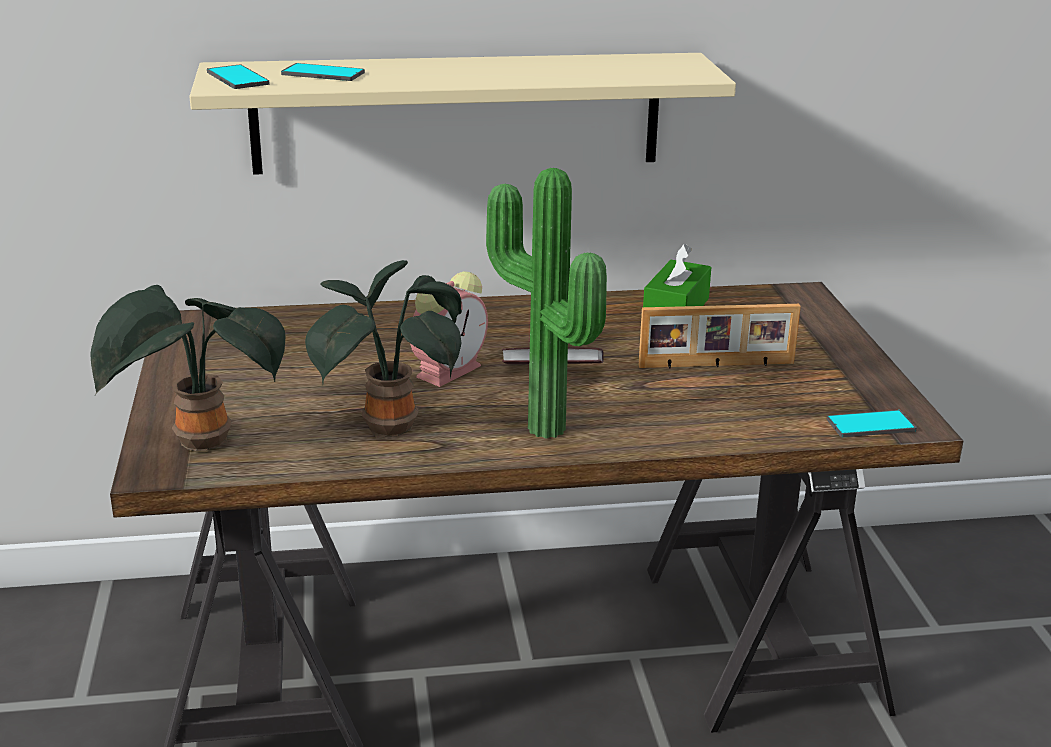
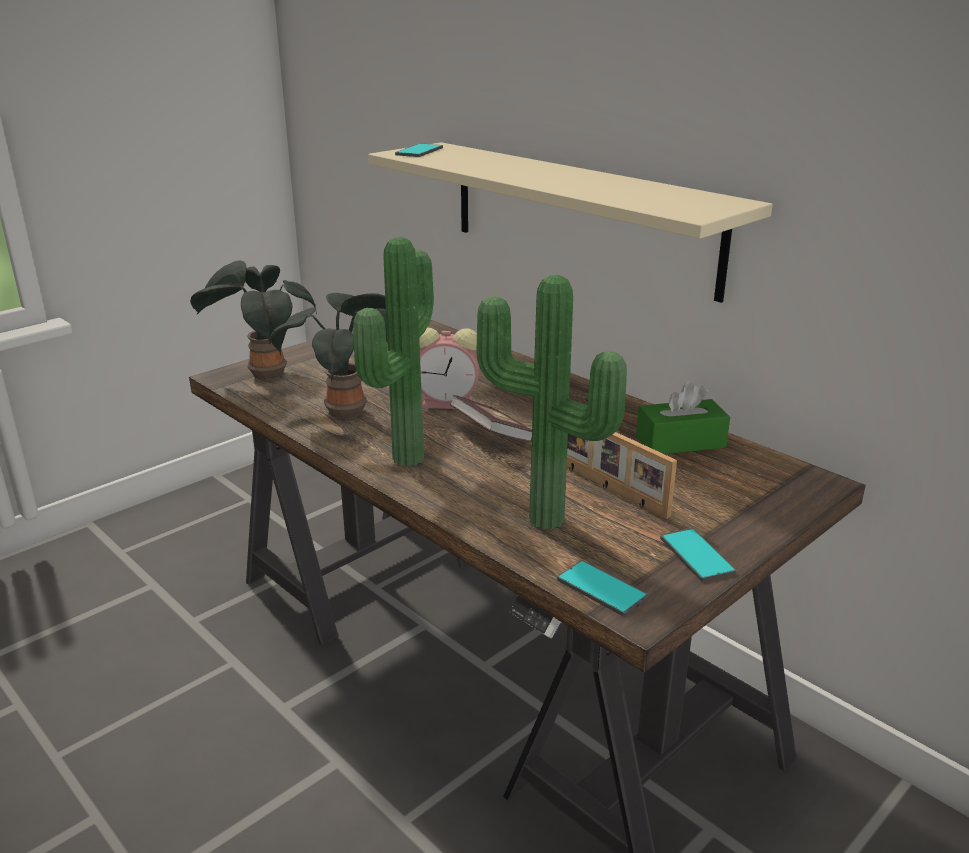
camera: 55 degrees right, 0 degrees up
(323, 74) = (467, 158): phone -> phone (696, 555)
(745, 411) = (543, 523): none -> potted plant

